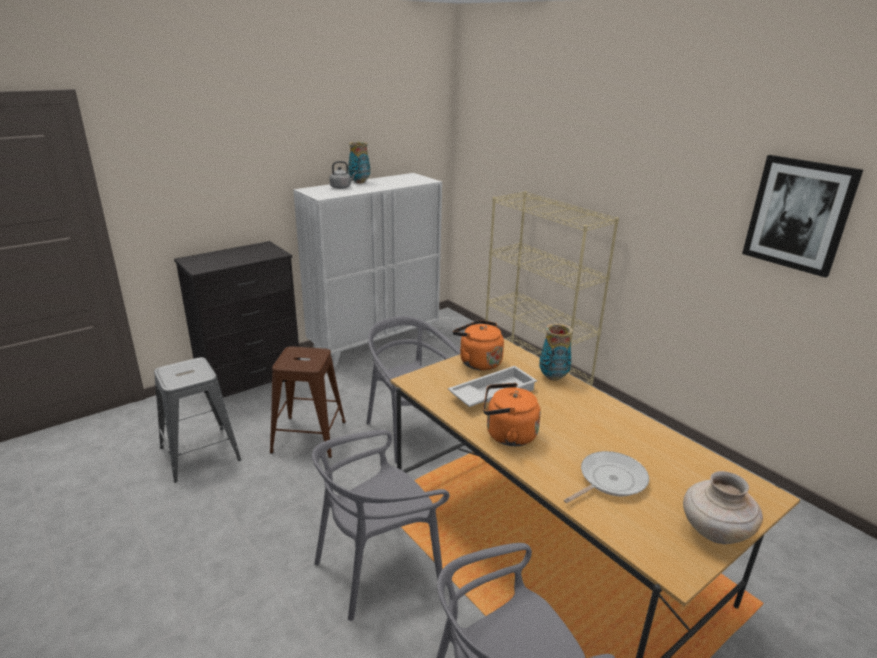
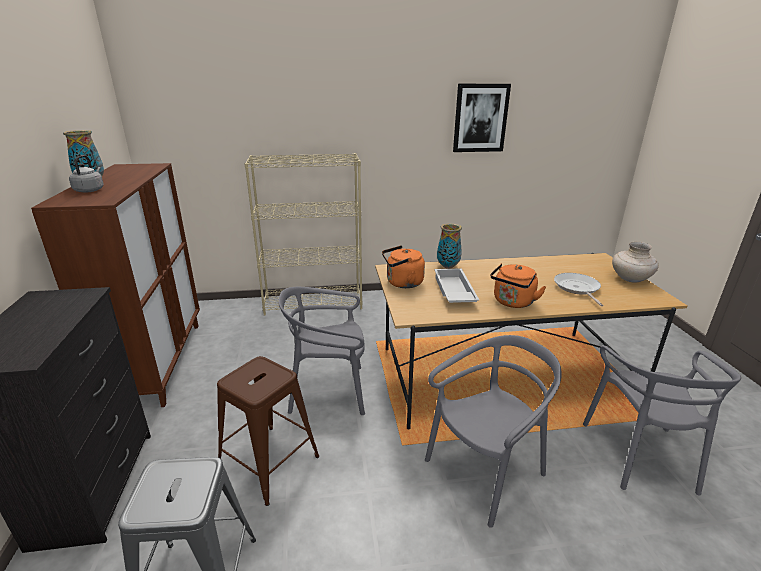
camera: 60 degrees left, 0 degrees up
(375, 343) = (160, 362): white cabinet -> brown cabinet
(378, 568) = (486, 471): grey chair -> grey chair turned 120 degrees counterclockwise

